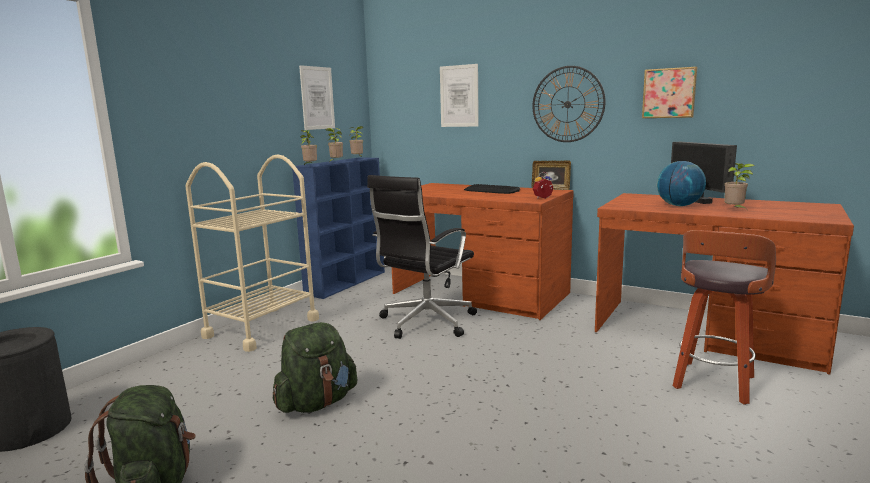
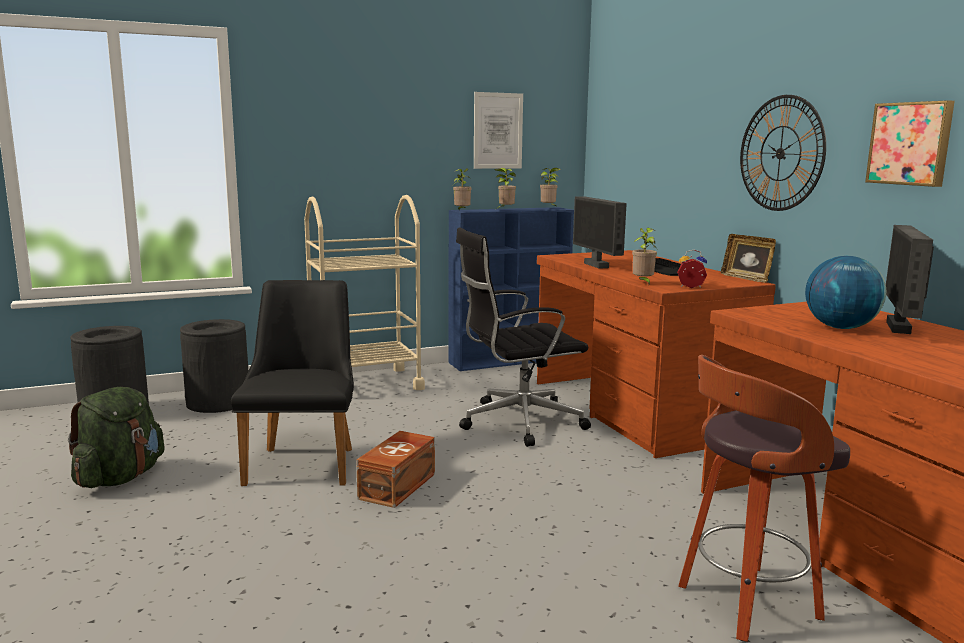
camera: 35 degrees right, 0 degrees up
(142, 383) = (218, 402): none -> black trash can
(317, 403) = (304, 461): green backpack -> black chair
(423, 393) = (399, 486): none -> brown storage box
(447, 194) = (597, 265): none -> monitor
(459, 96) = (667, 134): picture -> none
(735, 210) = (903, 349): potted plant -> potted plant (643, 283)

